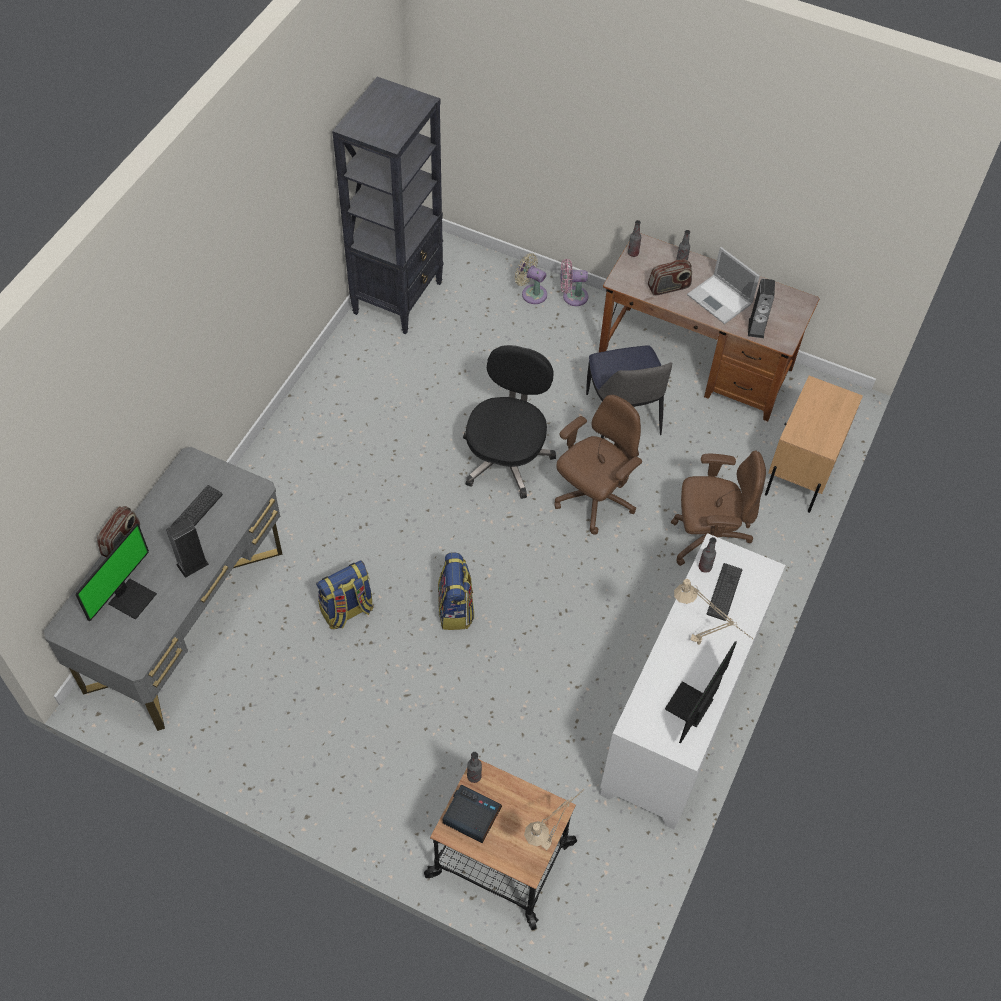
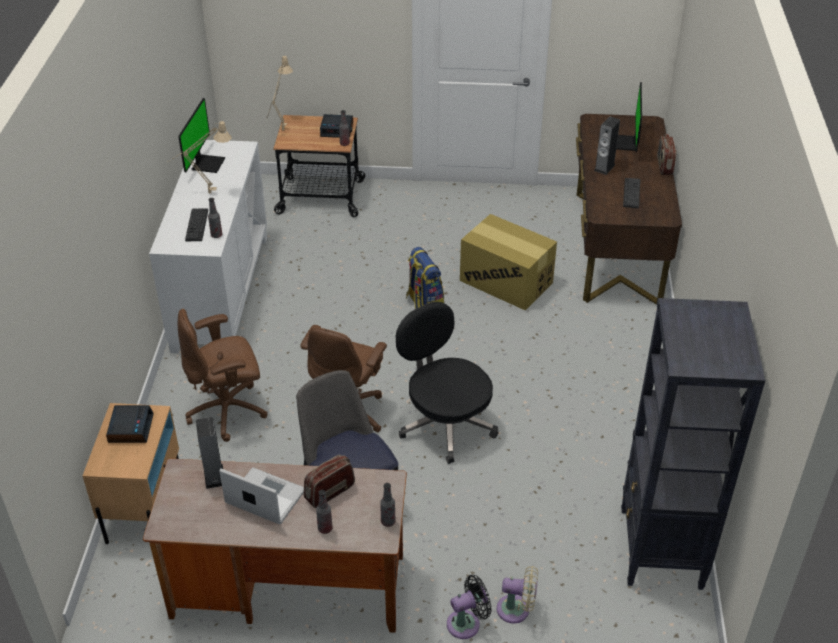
camera: 160 degrees right, 15 degrees down
(186, 619) = (616, 246): grey desk -> brown desk
(347, 611) = (505, 281): backpack -> cardboard box
(506, 457) = (445, 423): black office chair -> black office chair turned 150 degrees clockwise
(572, 296) = (467, 623): pink fan -> black fan
(818, 427) = (130, 428): none -> alarm clock

